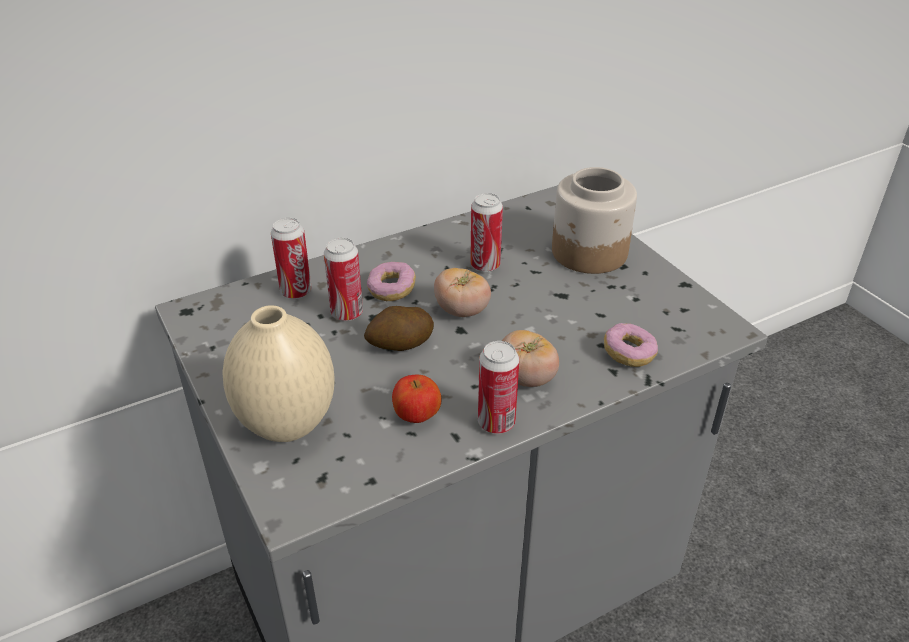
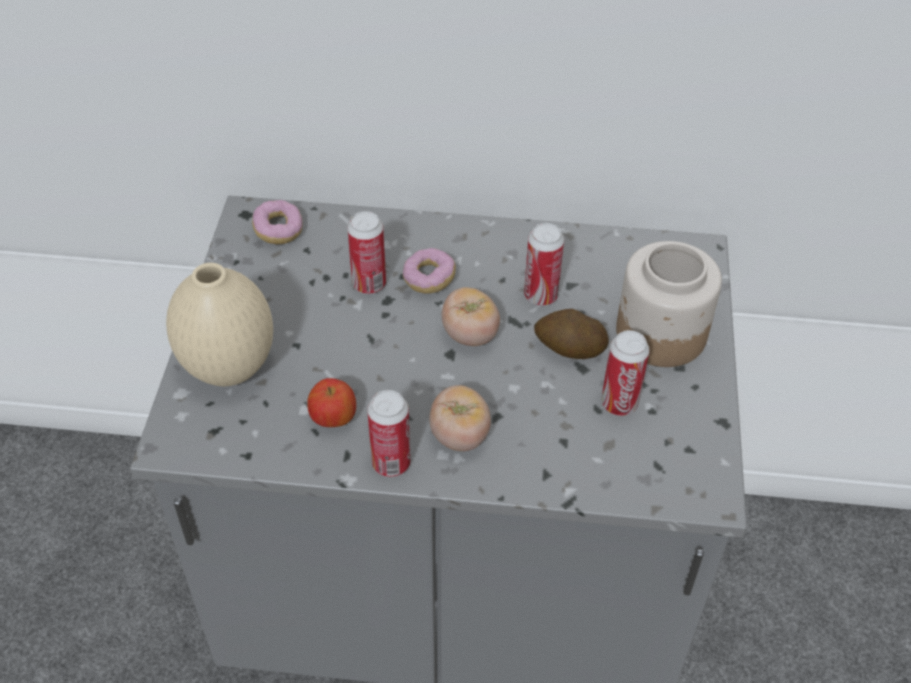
camera: 35 degrees right, 10 degrees up
(296, 292) = (347, 239): can -> can (619, 403)
(400, 345) = (384, 341): potato -> potato (569, 349)
(629, 354) = (579, 466): donut -> donut (278, 231)

